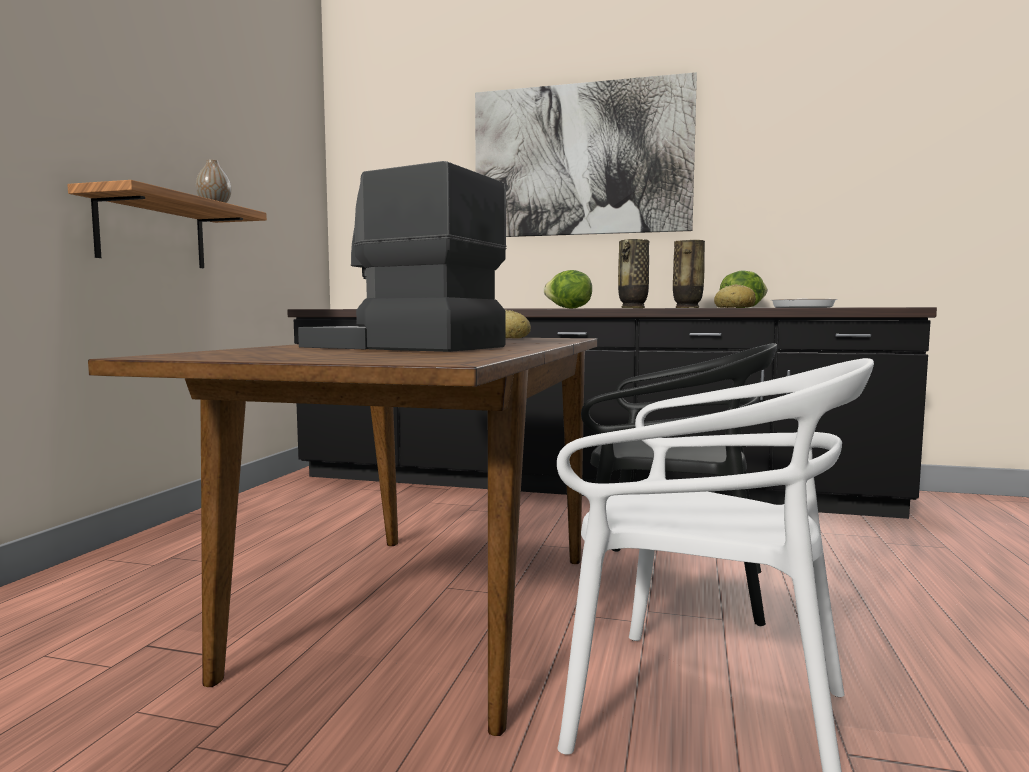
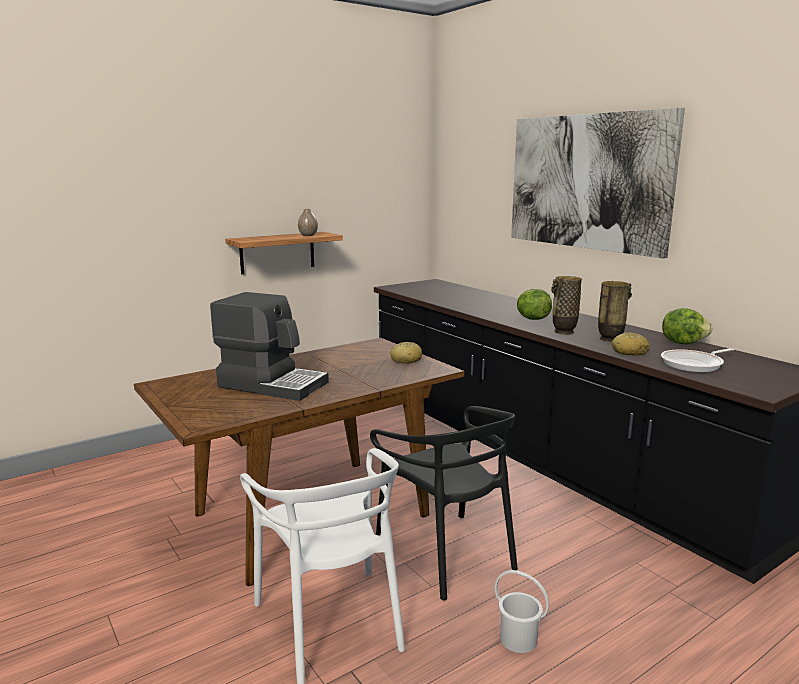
camera: 40 degrees right, 10 degrees up
(403, 347) = (273, 384): coffee machine -> coffee machine turned 135 degrees clockwise
(892, 626) = (518, 640): none -> white bucket

